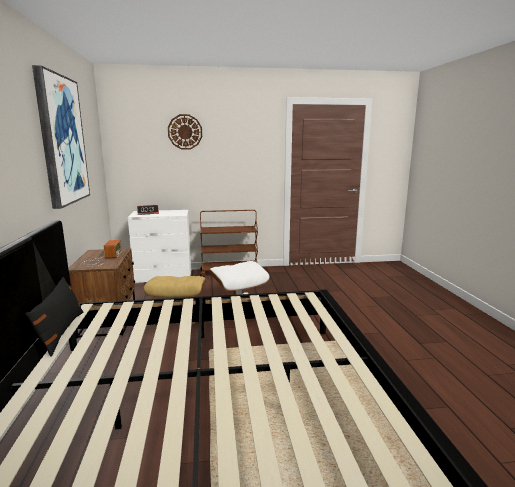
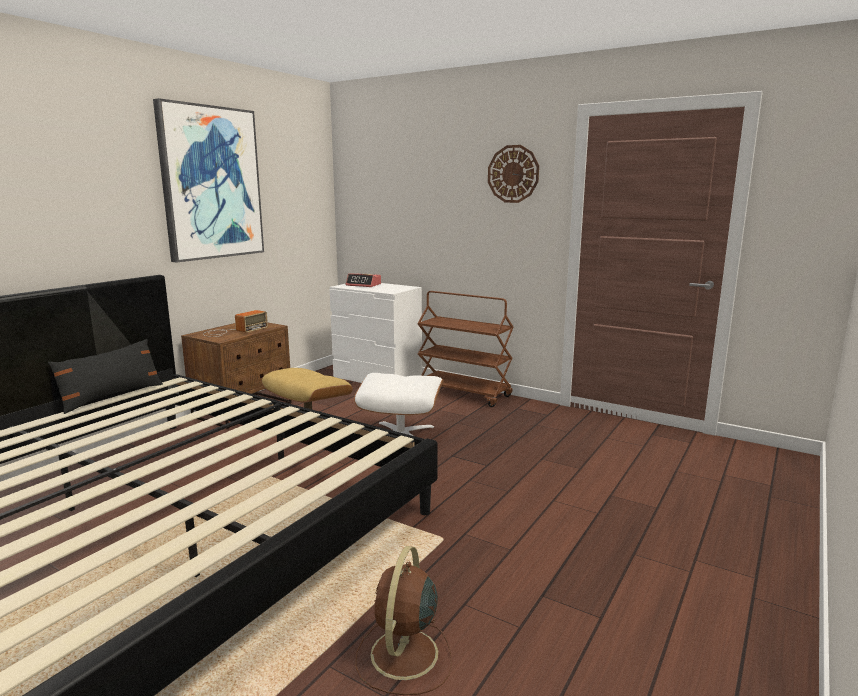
camera: 40 degrees right, 0 degrees up
(185, 132) = (425, 170): wall clock -> wall clock (513, 174)
(425, 389) = (403, 656): none -> brown fan

